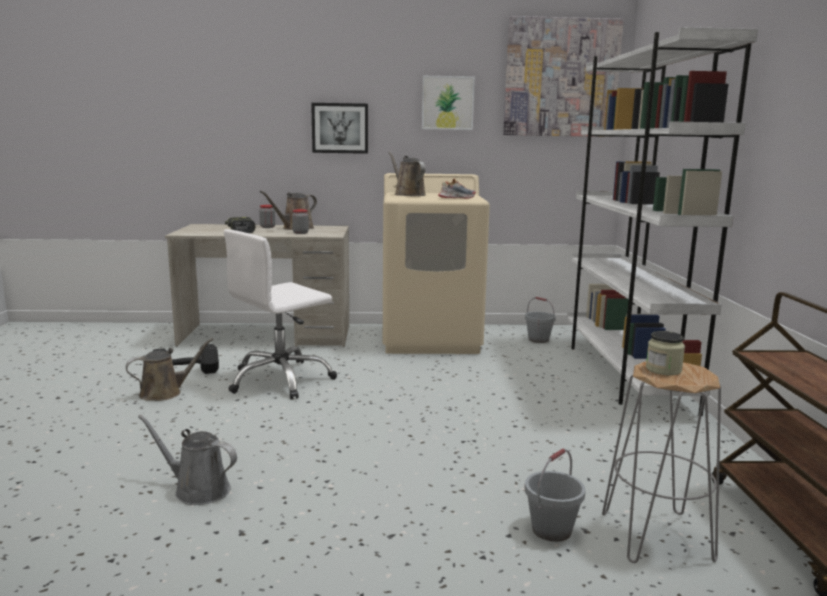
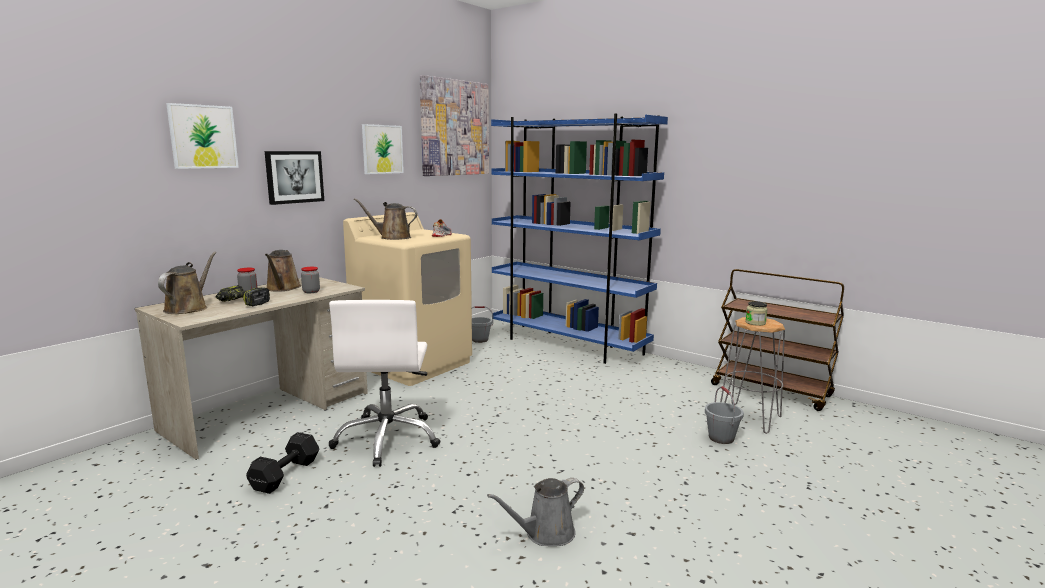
camera: 50 degrees left, 0 degrees up
(165, 393) = (316, 498): brown watering can -> brown watering can (188, 308)
(257, 89) = (203, 137): none -> picture
(624, 373) = (568, 345): white bookcase -> blue bookcase

